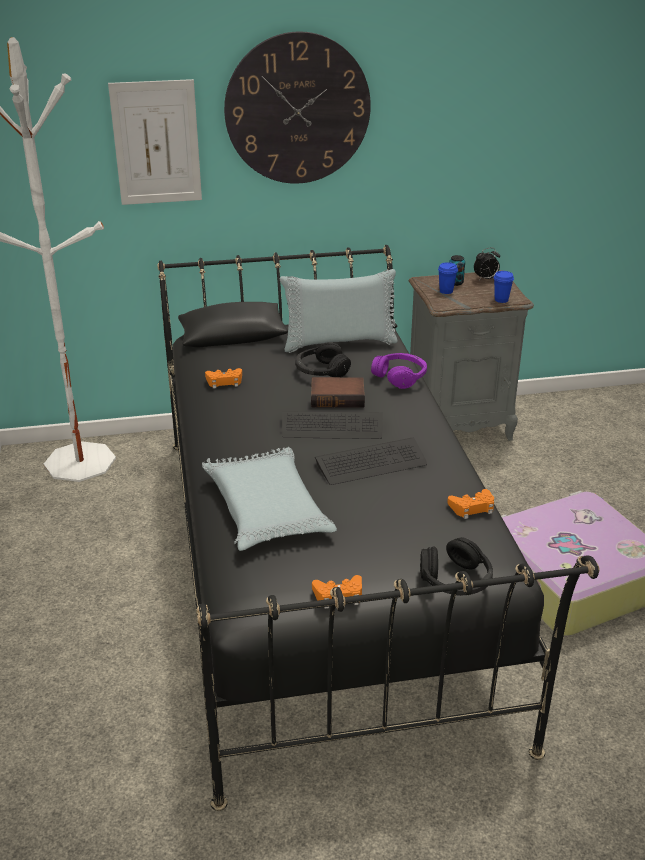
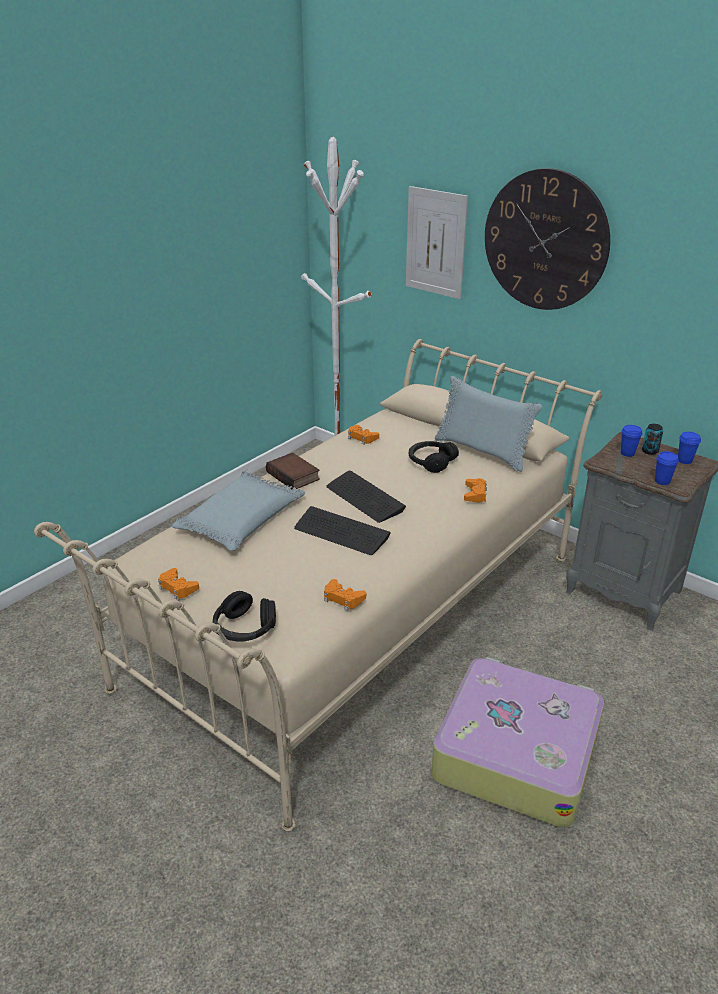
camera: 50 degrees right, 0 degrees up
(321, 572) = (358, 618): black bed -> beige bed
(338, 397) = (407, 483): book -> book (294, 476)
(400, 377) = (475, 494): purple headphones -> orange game controller
(485, 279) = (684, 460): alarm clock -> blue cup

